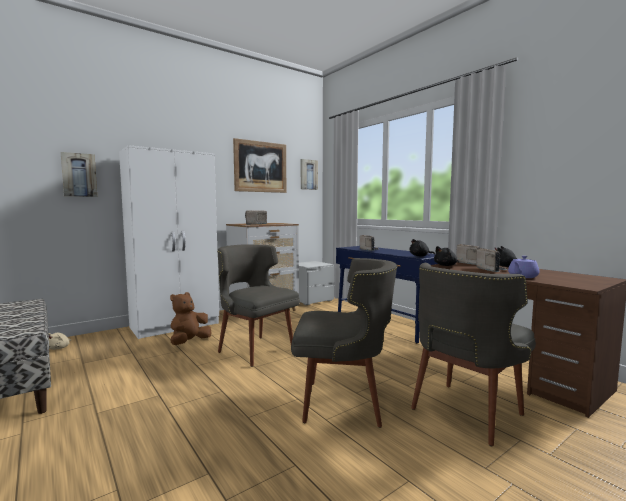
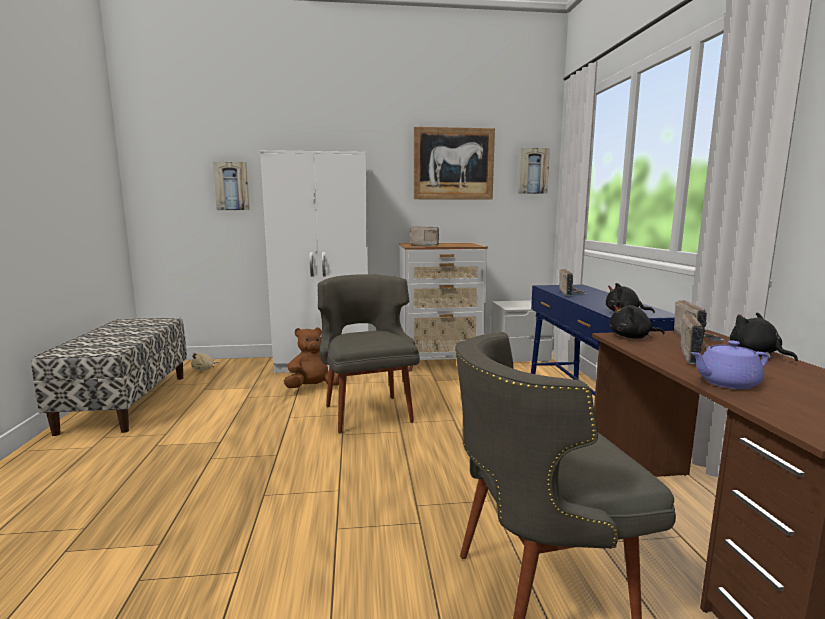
camera: 30 degrees right, 5 degrees up
(341, 403) = (380, 514): grey chair -> none

